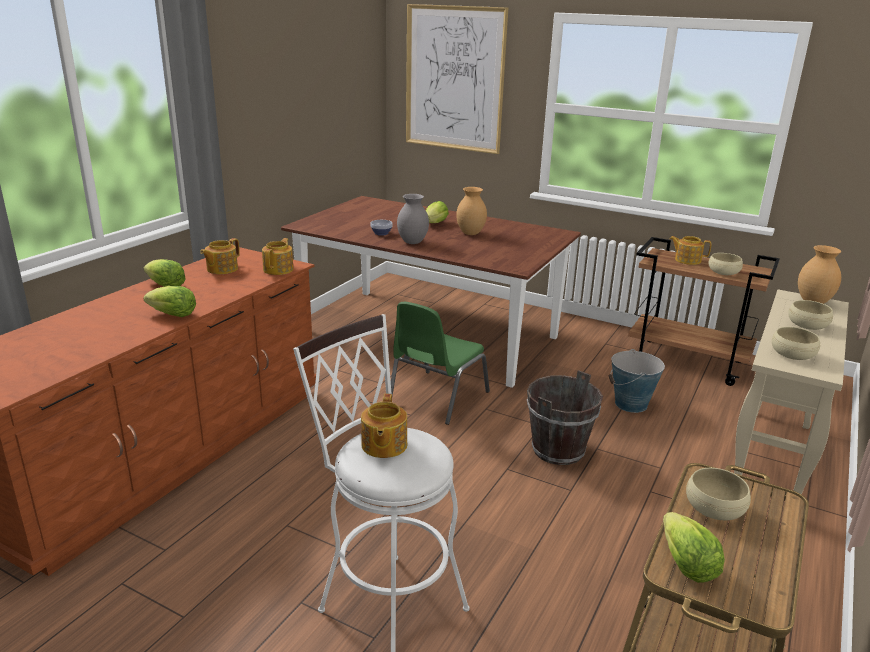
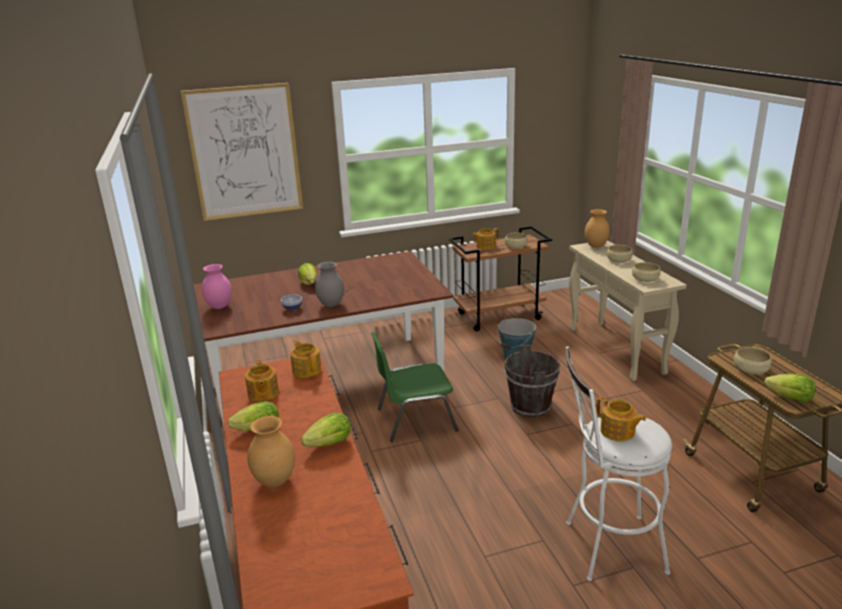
camera: 45 degrees left, 0 degrees up
(342, 214) = (220, 306): none -> pink vase
(436, 398) = (415, 419): green chair -> green chair turned 90 degrees clockwise
(470, 233) = (351, 281): brown vase -> brown vase (275, 481)

